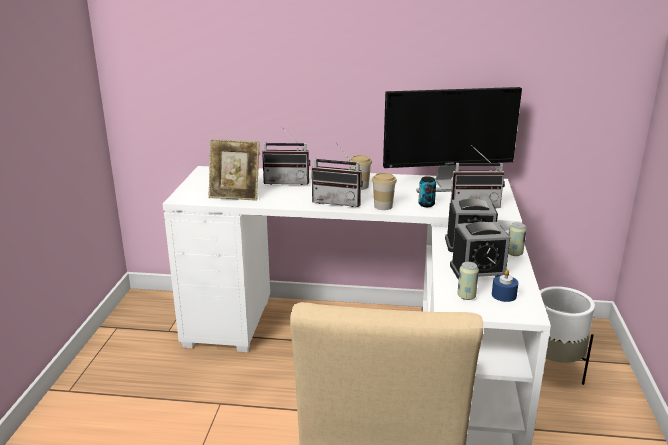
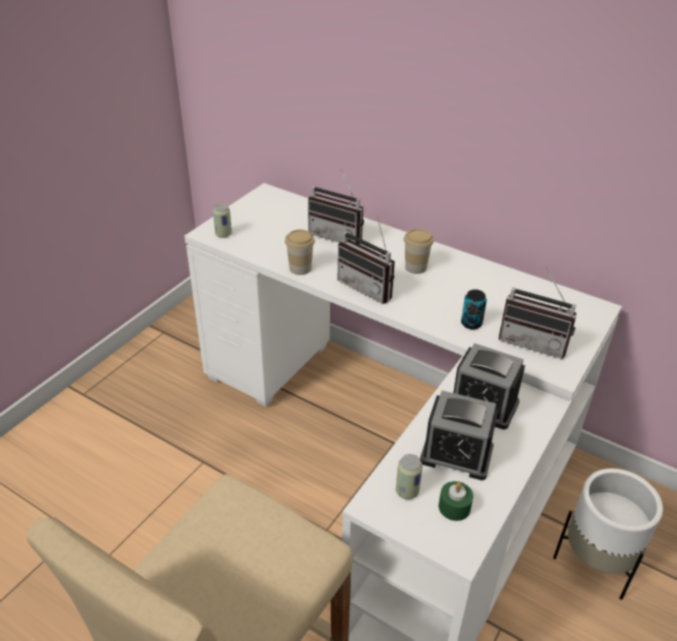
camera: 25 degrees right, 15 degrees up
(235, 196) = (265, 244): picture frame -> none
(383, 206) = (415, 311): cup -> cup (300, 268)
(446, 186) = (525, 296): monitor -> none
(504, 295) = (454, 507): blue candle -> green candle
(514, 253) = (528, 440): can -> can (223, 234)

